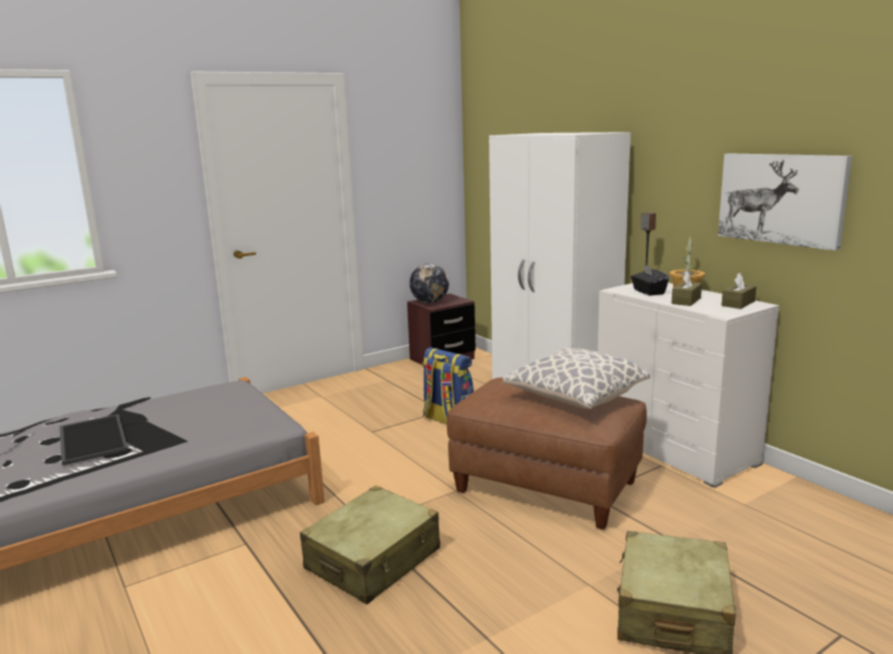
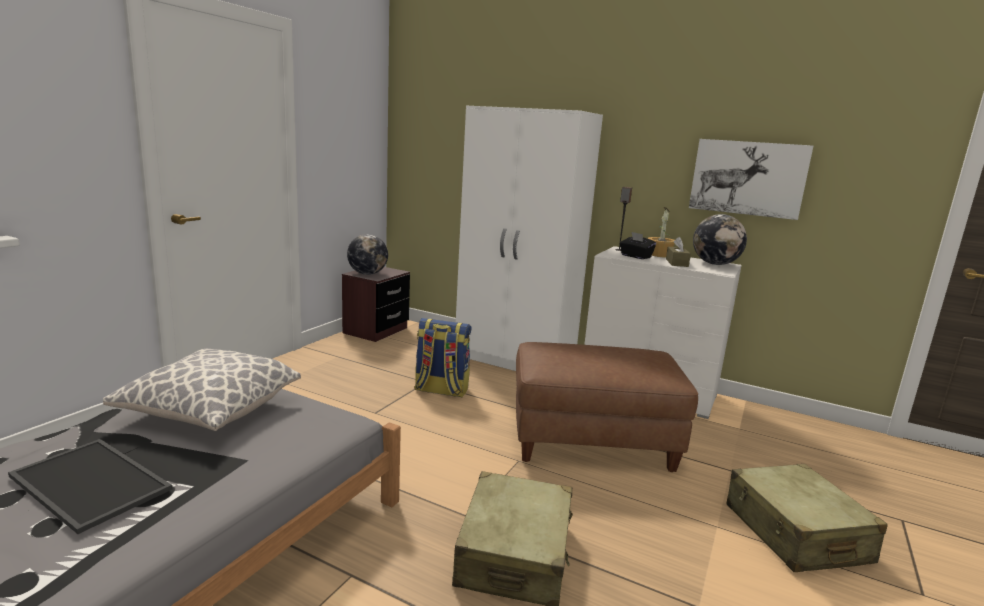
camera: 30 degrees left, 0 degrees up
(575, 398) = (624, 355): pillow -> pillow (210, 412)
(738, 303) = (715, 264): brown tissue box -> globe

